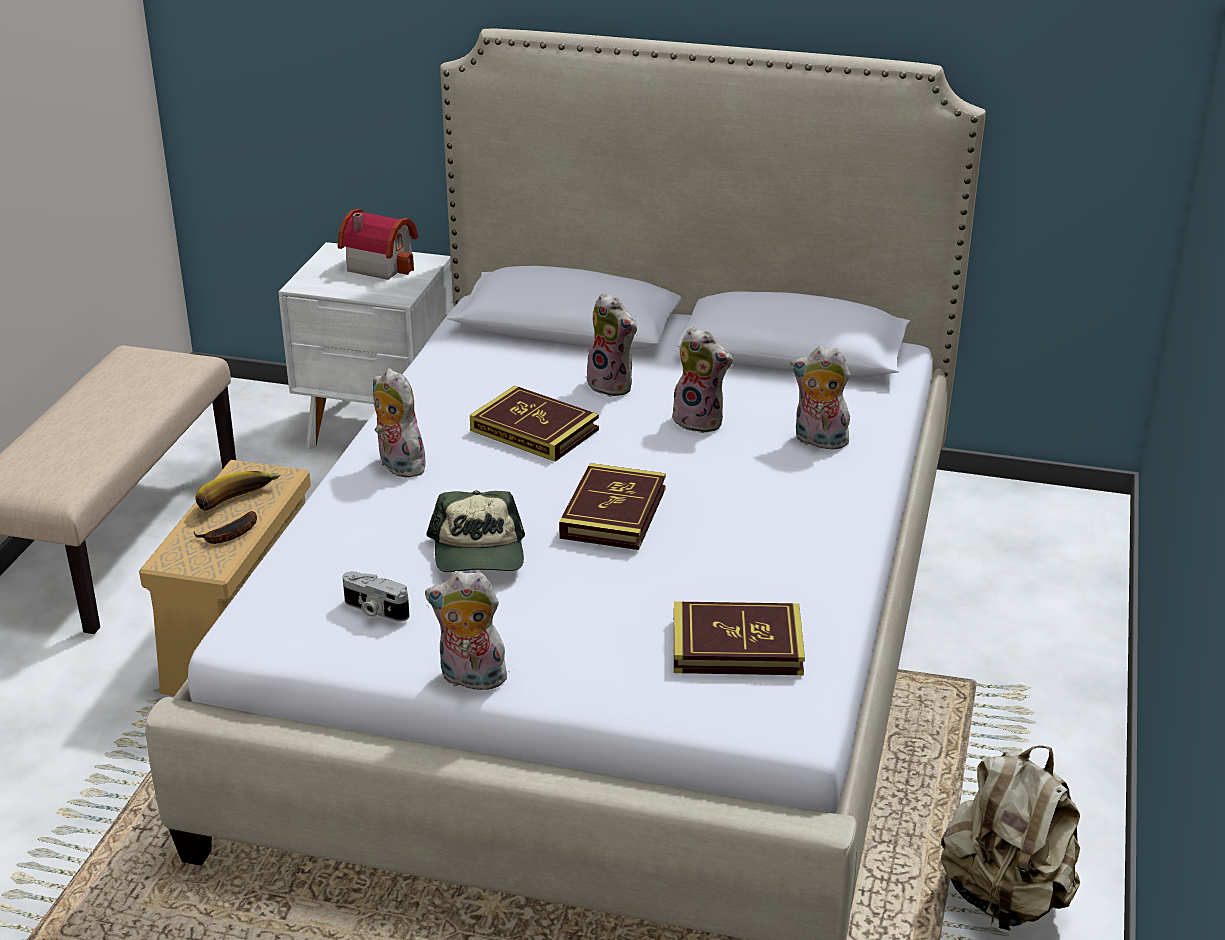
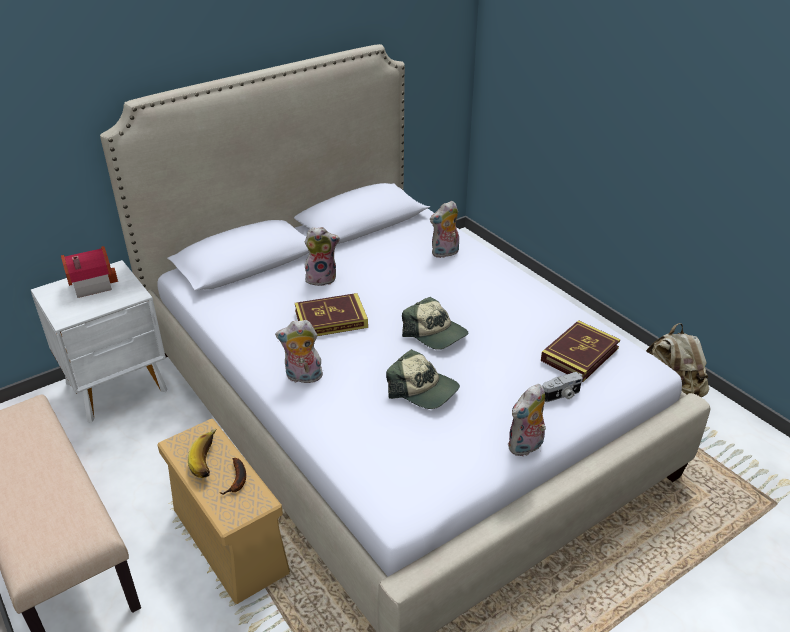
camera: 50 degrees left, 5 degrees up
(374, 610) = (435, 450): camera -> camera (561, 395)
(613, 513) = (435, 333): book -> cap
(701, 421) = (387, 272): plush toy -> none

